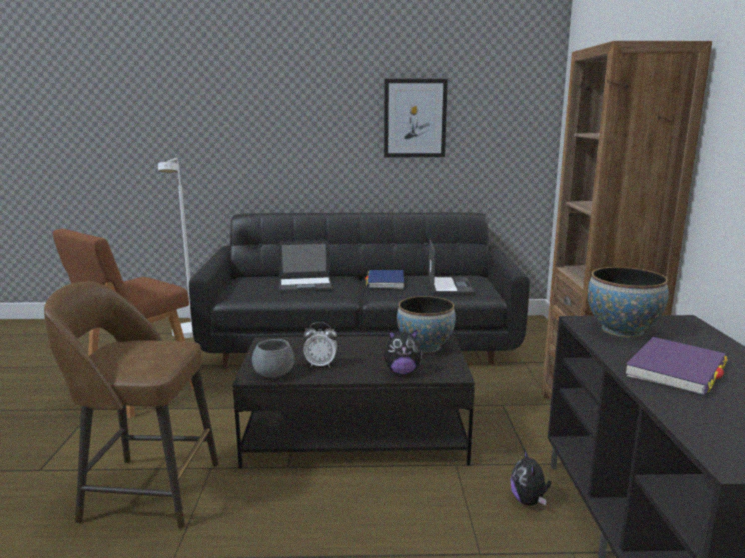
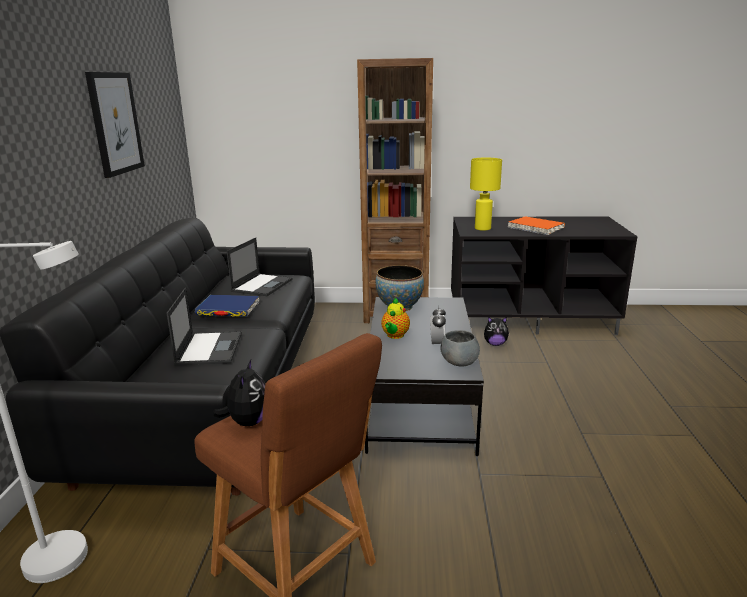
camera: 85 degrees left, 5 degrees up
(147, 491) = (525, 509): brown stool -> none
(342, 346) = (395, 336): none -> teapot
(402, 372) = (449, 316): plush toy -> plush toy (247, 422)
(450, 286) = (262, 285): laptop -> laptop turned 105 degrees clockwise
(622, 330) = (482, 229): bowl -> yellow table lamp
(676, 370) = (535, 228): purple book -> orange book

